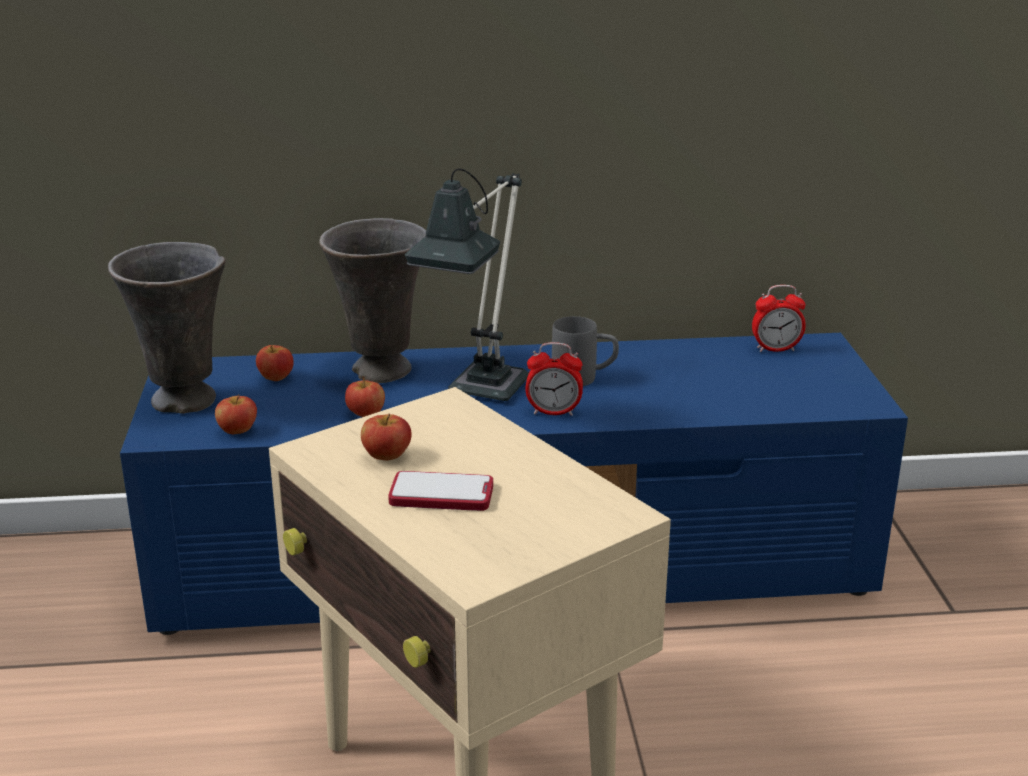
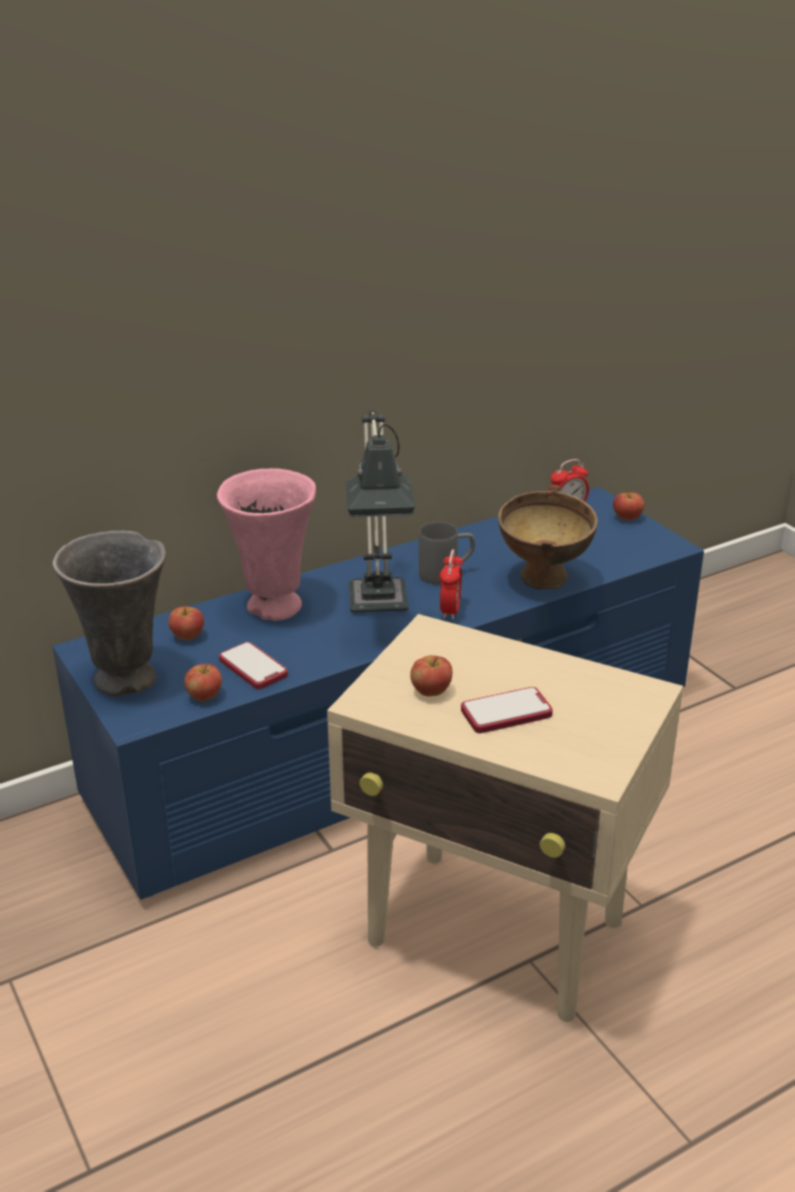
camera: 25 degrees left, 5 degrees up
(307, 417) = (253, 667): none -> phone
(366, 414) = (301, 652): apple -> apple (627, 518)
(381, 372) = (274, 608): grey vase -> pink vase
(553, 412) = (450, 610): alarm clock -> alarm clock turned 60 degrees counterclockwise
(681, 409) = (543, 583): none -> brown bowl

